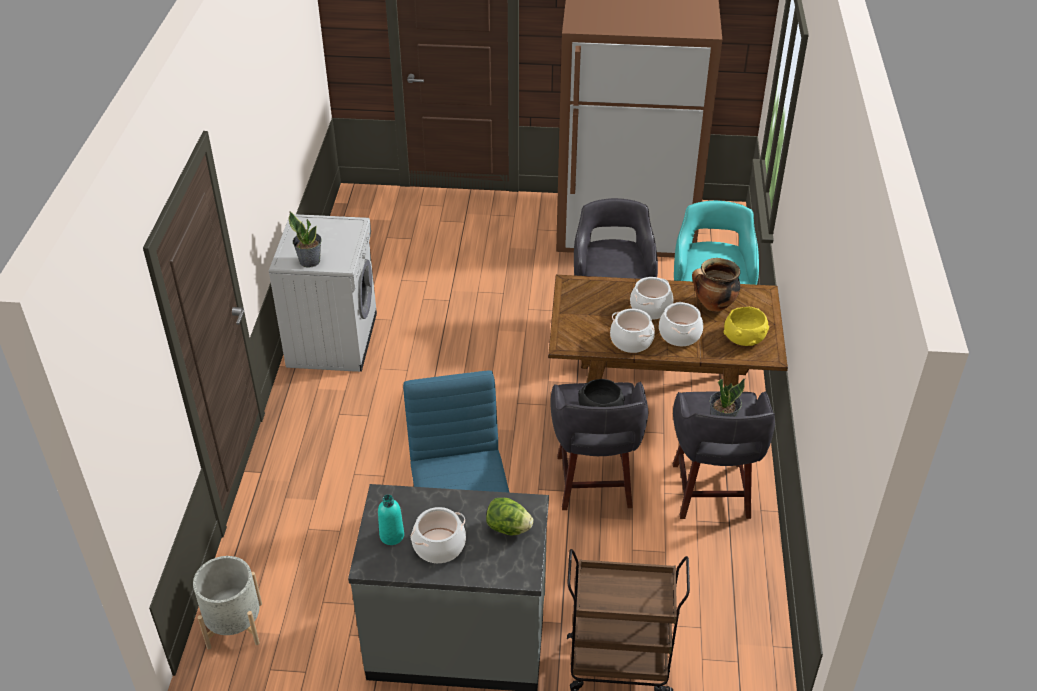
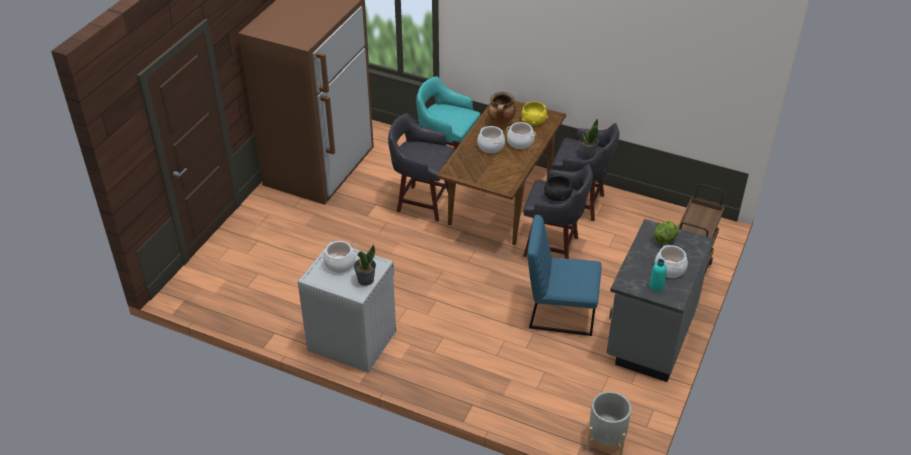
camera: 70 degrees left, 0 degrees up
(631, 341) = (516, 161): cooking pot -> cooking pot (340, 264)

